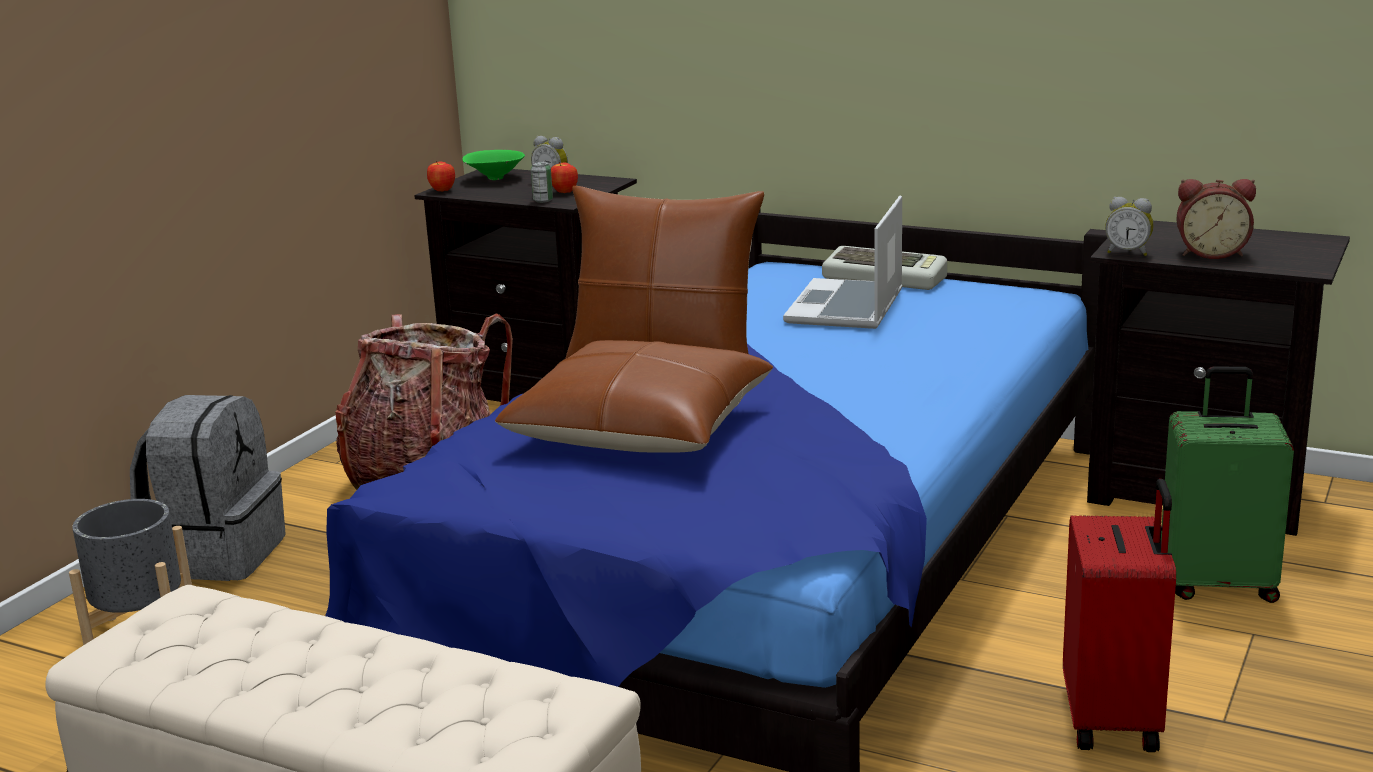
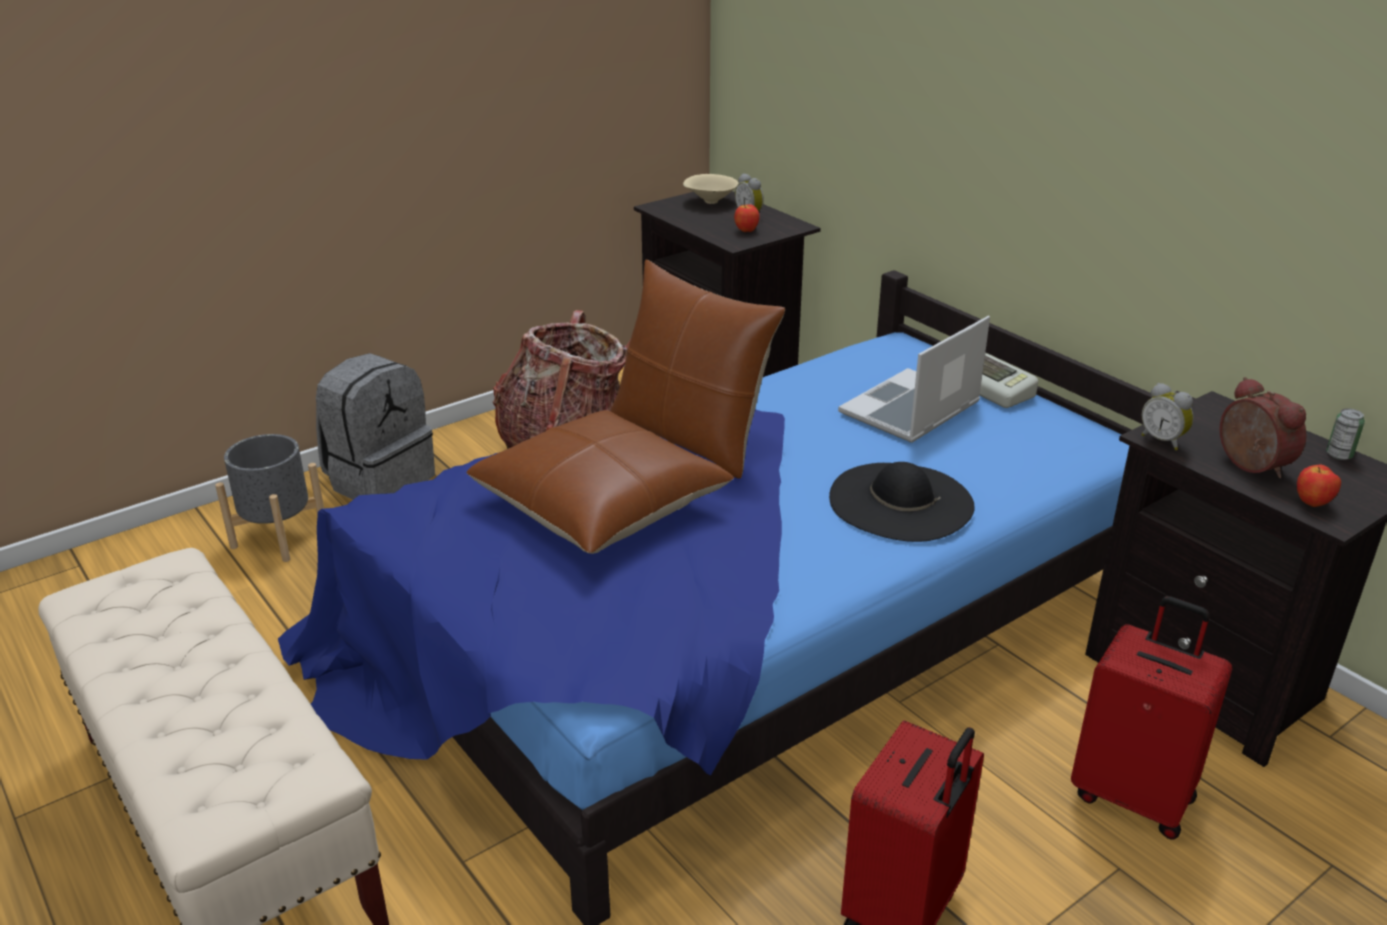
camera: 25 degrees right, 10 degrees up
(442, 191) = (657, 207): apple -> apple (1312, 504)
(494, 179) = (709, 202): green bowl -> beige bowl
(543, 200) = (720, 236): can -> can (1339, 455)
(915, 367) = (900, 501): none -> black hat
(1211, 253) = (1249, 466): alarm clock -> alarm clock turned 150 degrees counterclockwise
(1218, 584) = (1133, 795): green suitcase -> red suitcase

